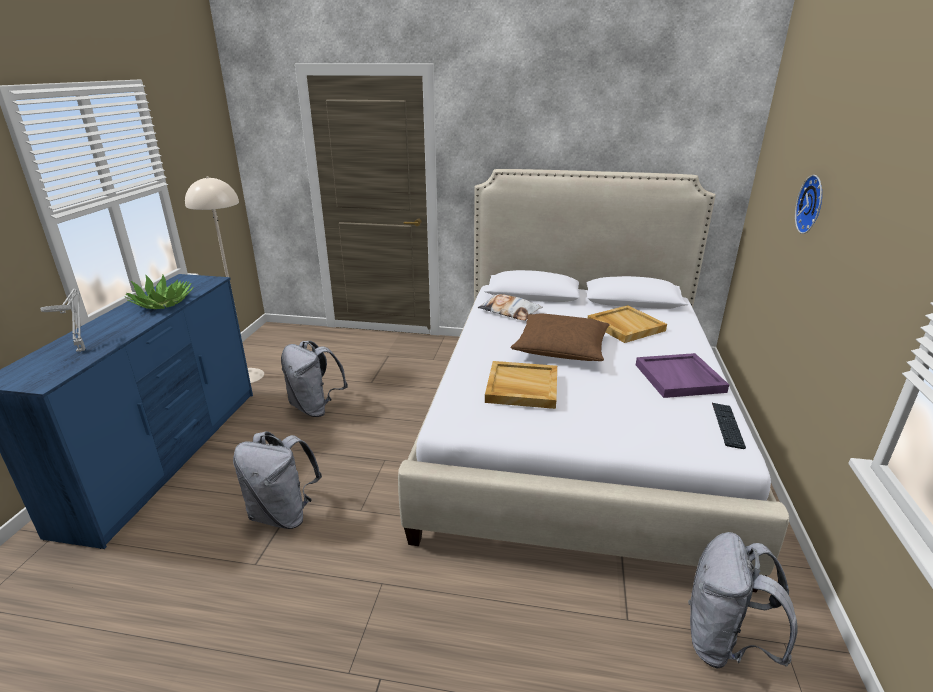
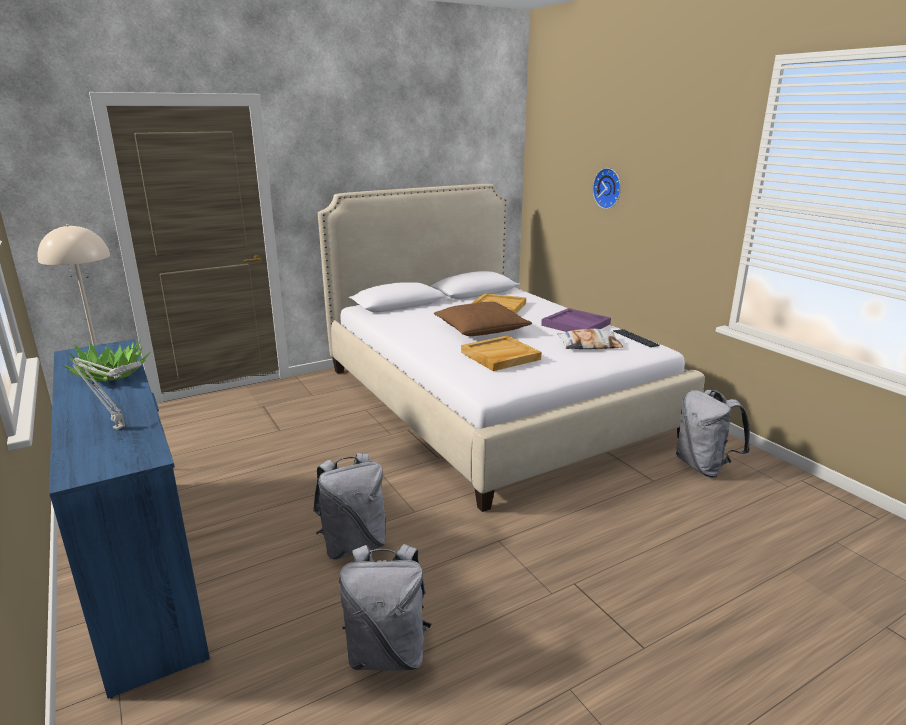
camera: 40 degrees left, 5 degrees down
(315, 408) = (254, 467): grey backpack -> grey backpack (388, 653)
(509, 311) = (402, 318): pillow -> pillow (589, 345)

